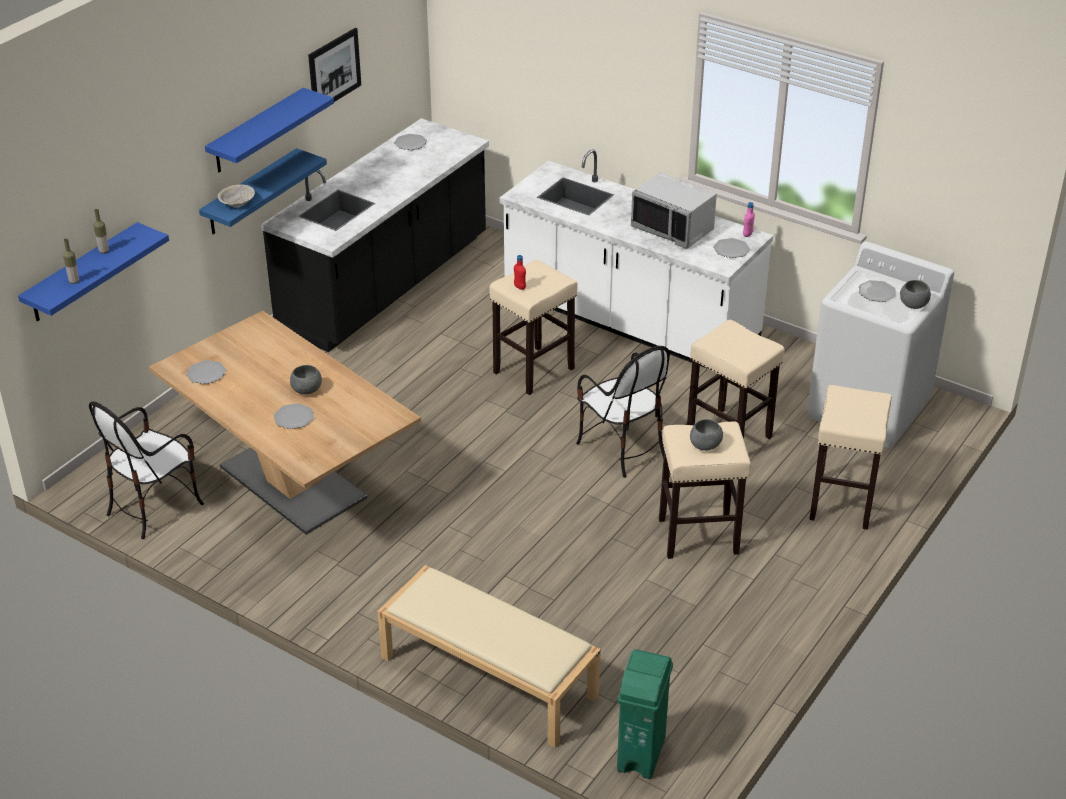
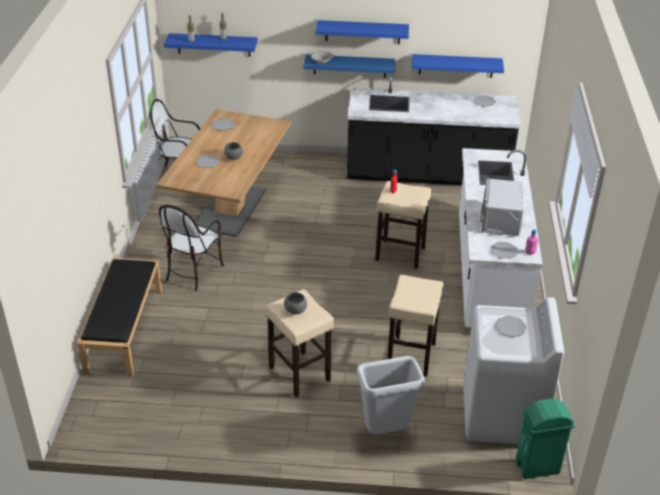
camera: 60 degrees right, 0 degrees up
(334, 70) = (440, 26): picture -> none
(357, 116) = (456, 65): none -> blue shelf
(487, 676) = (124, 329): beige bench -> black bench
(621, 448) = (357, 314): chair -> chair (193, 271)
(641, 753) = (95, 410): green trash can -> green trash can (538, 467)
(842, 503) = (385, 432): beige stool -> grey trash can
(913, 305) = (512, 349): grey bowl -> none

